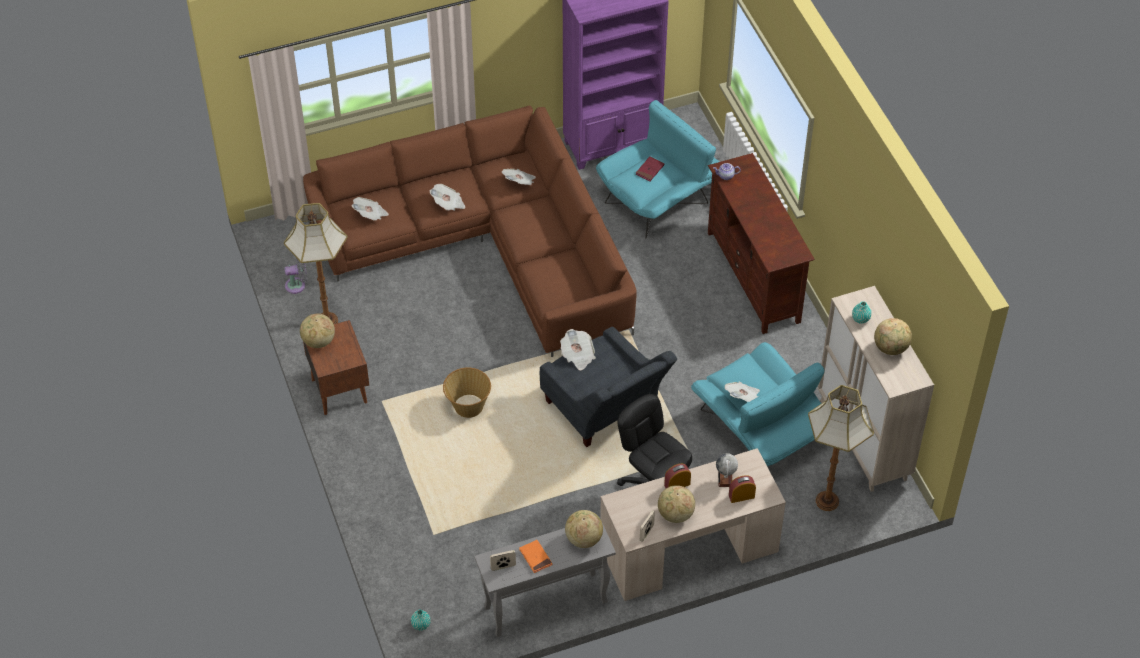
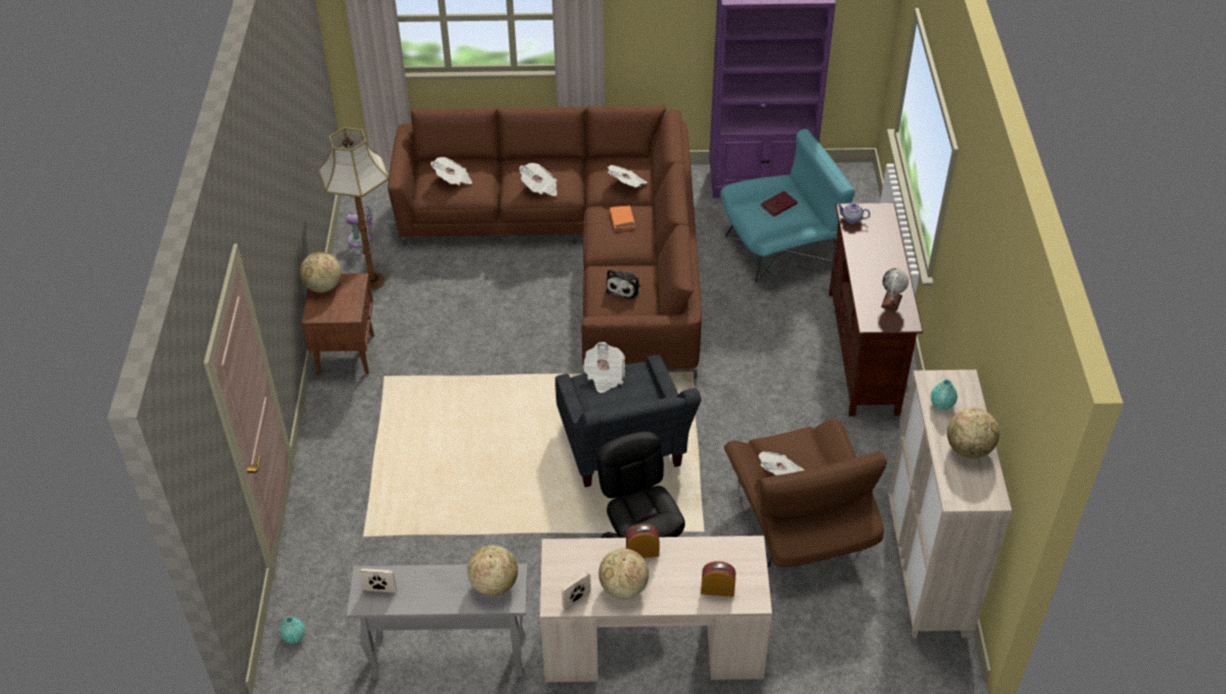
camera: 20 degrees right, 5 degrees down
(468, 406) = (474, 407): basket -> none
(535, 557) = (425, 589): orange book -> orange book (622, 219)
(559, 276) = (624, 287): none -> plush toy
(725, 478) = (706, 561): globe -> globe (891, 301)
(759, 429) = (800, 523): turquoise armchair -> brown armchair
(828, 501) = (852, 634): floor lamp -> none

